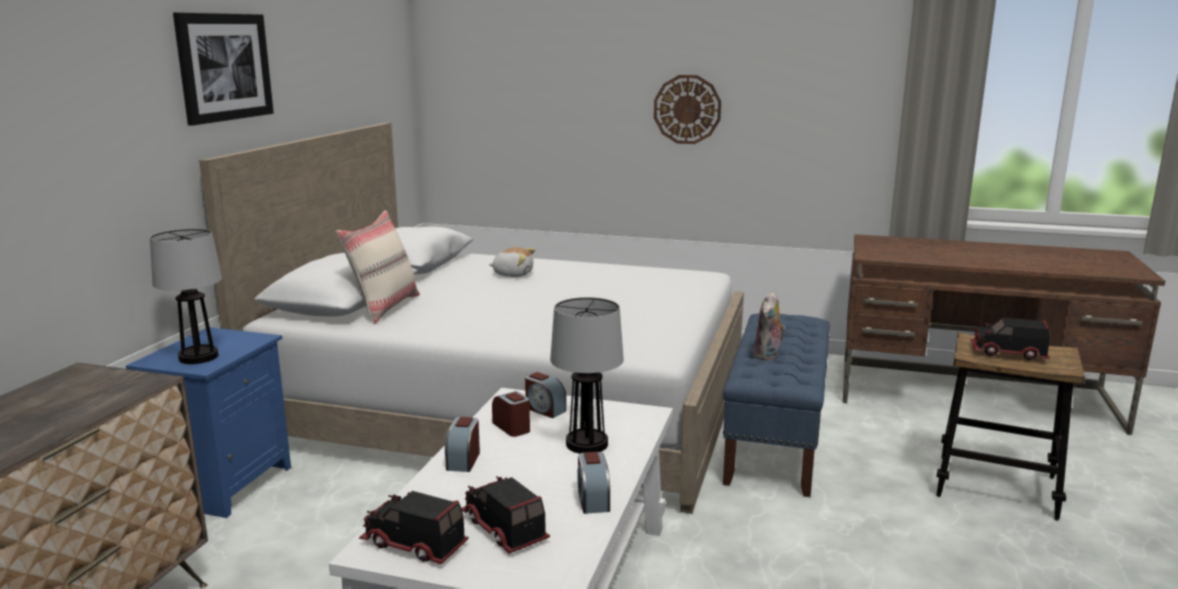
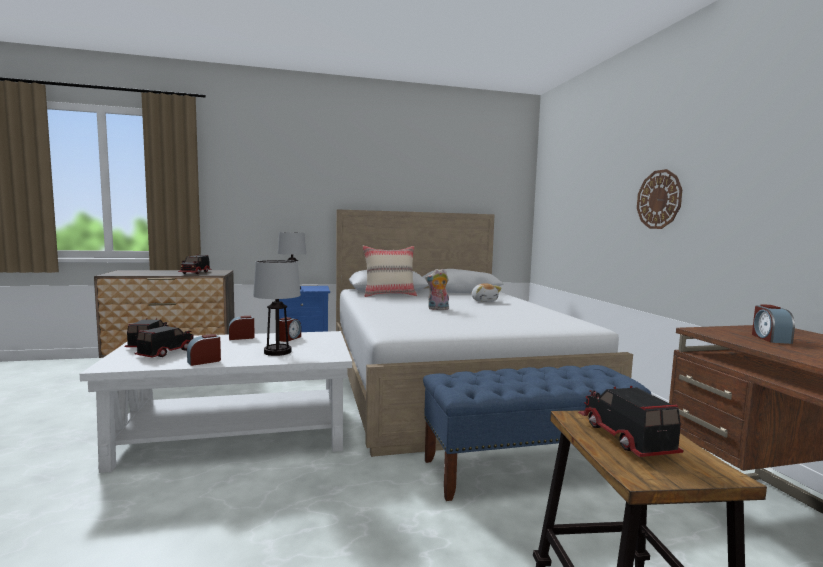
camera: 60 degrees right, 10 degrees down
(77, 399) = (196, 273): none -> toy truck
(224, 67) = (363, 171): picture -> none
(544, 409) = (318, 340): alarm clock -> alarm clock (770, 338)
(768, 356) = (504, 376): plush toy -> plush toy (437, 309)

